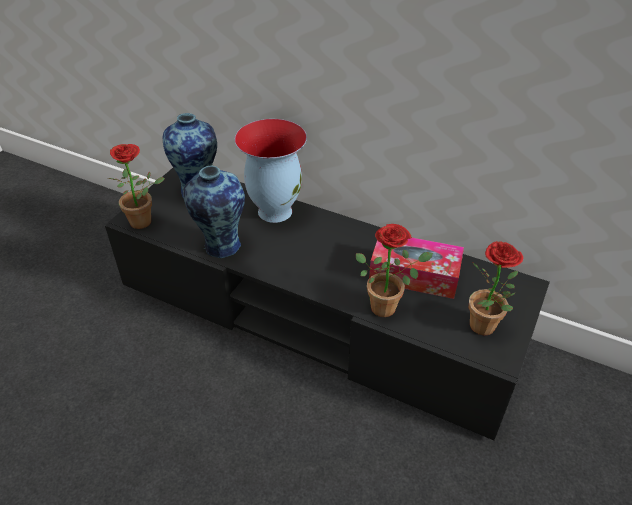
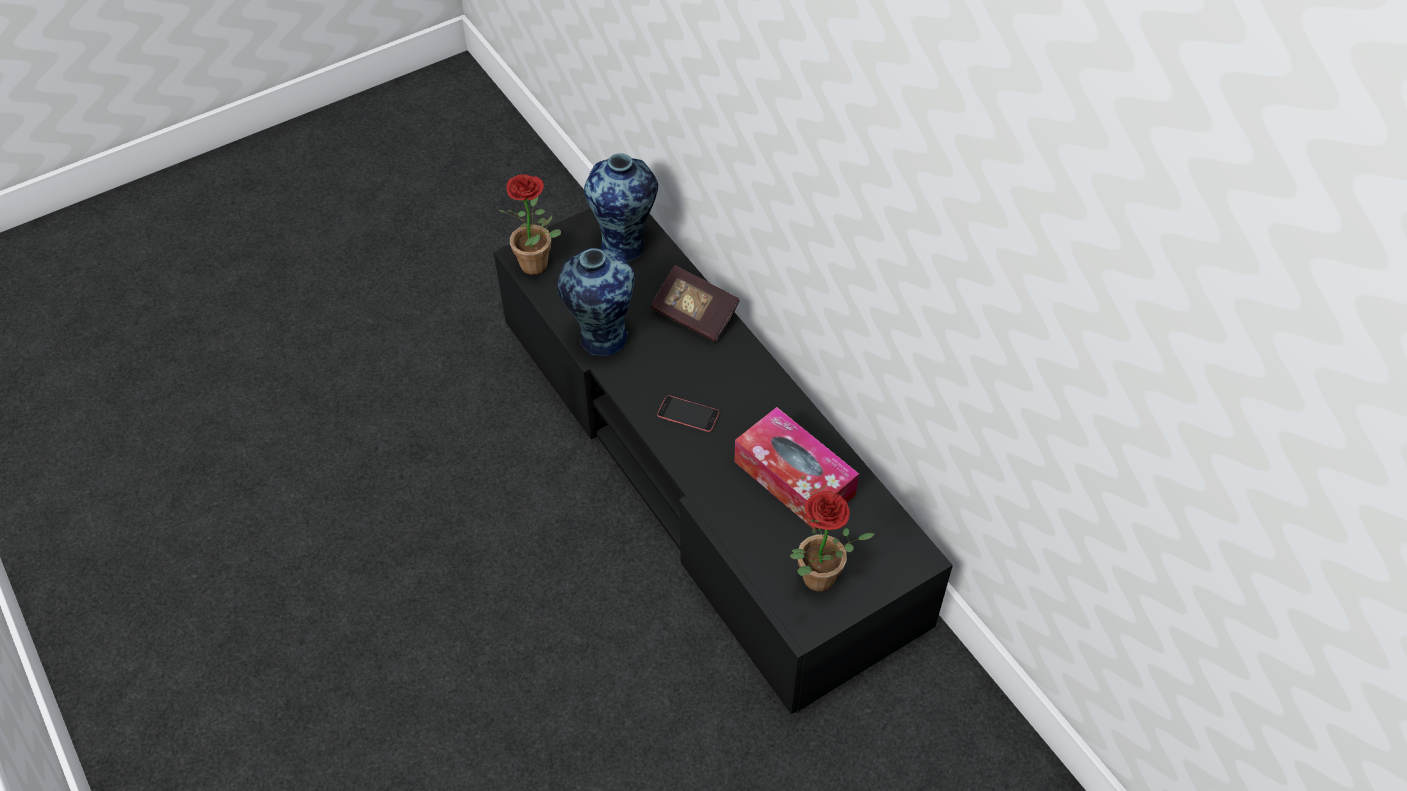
camera: 30 degrees right, 10 degrees up
(274, 211) = (695, 315): vase -> book
(315, 266) = (688, 414): none -> phone
(388, 306) = (732, 502): potted plant -> none

